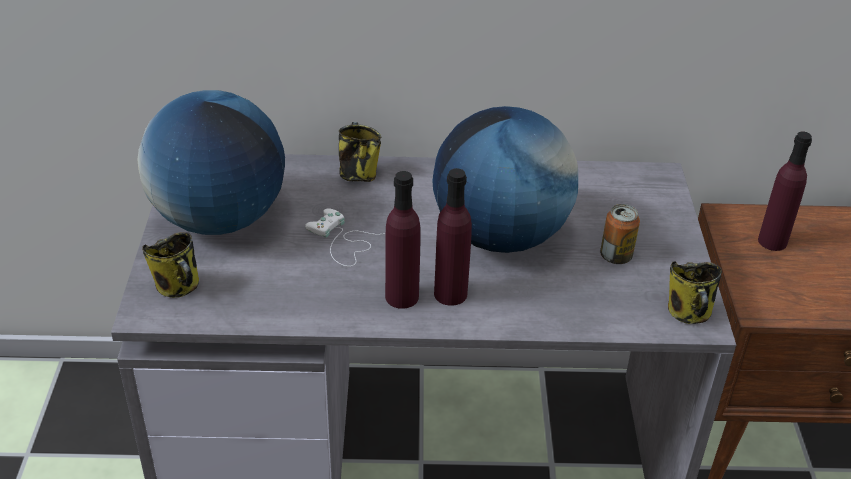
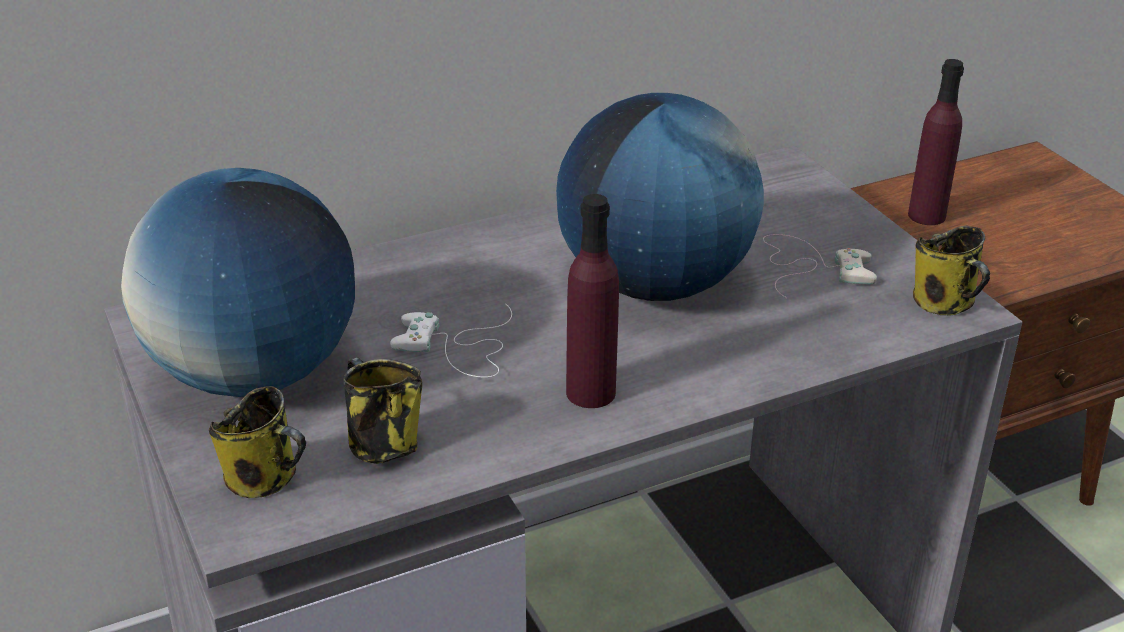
camera: 25 degrees left, 5 degrees down
(357, 173) = (406, 262): mug -> mug (381, 445)
(450, 294) = (650, 369): purple bottle -> none
(616, 256) = (810, 266): can -> white game controller

